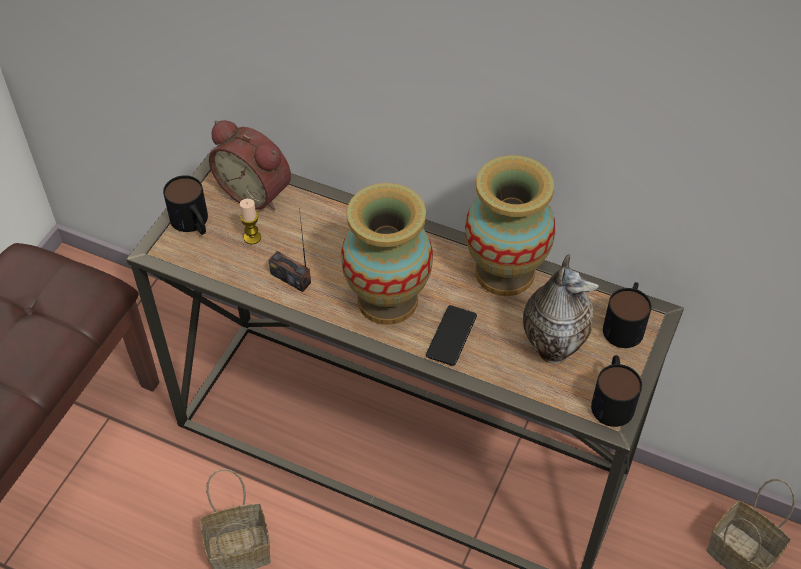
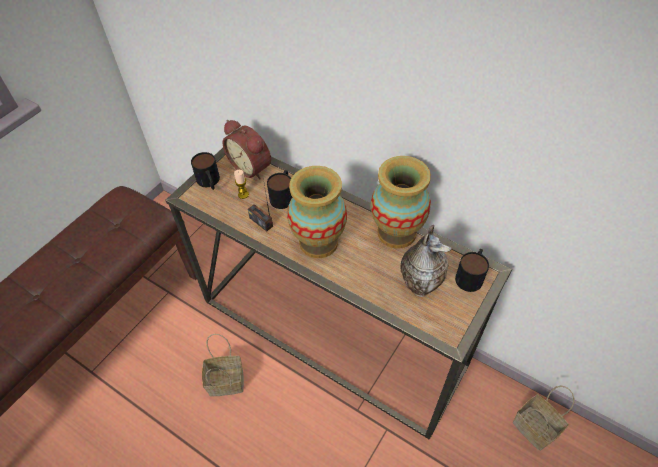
camera: 10 degrees right, 0 degrees up
(451, 336) = (355, 270): phone -> none
(612, 399) = (455, 325): mug -> mug (283, 195)

